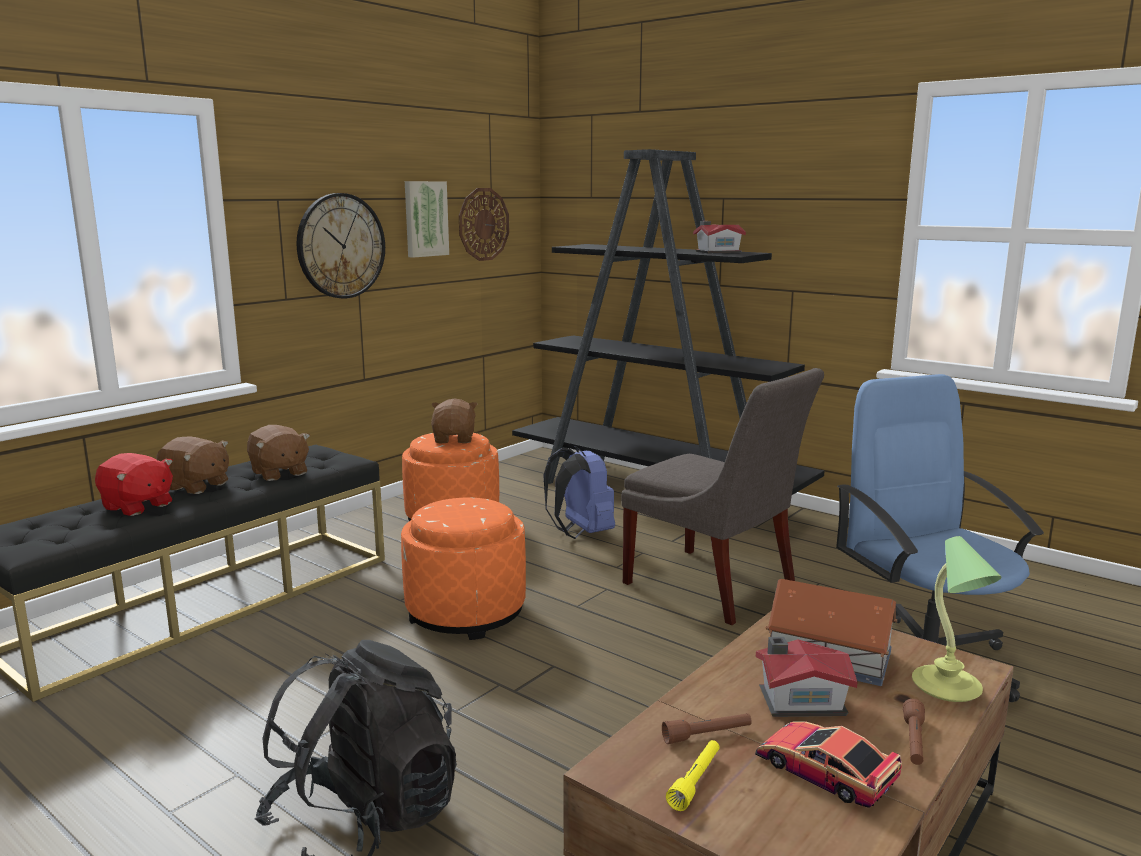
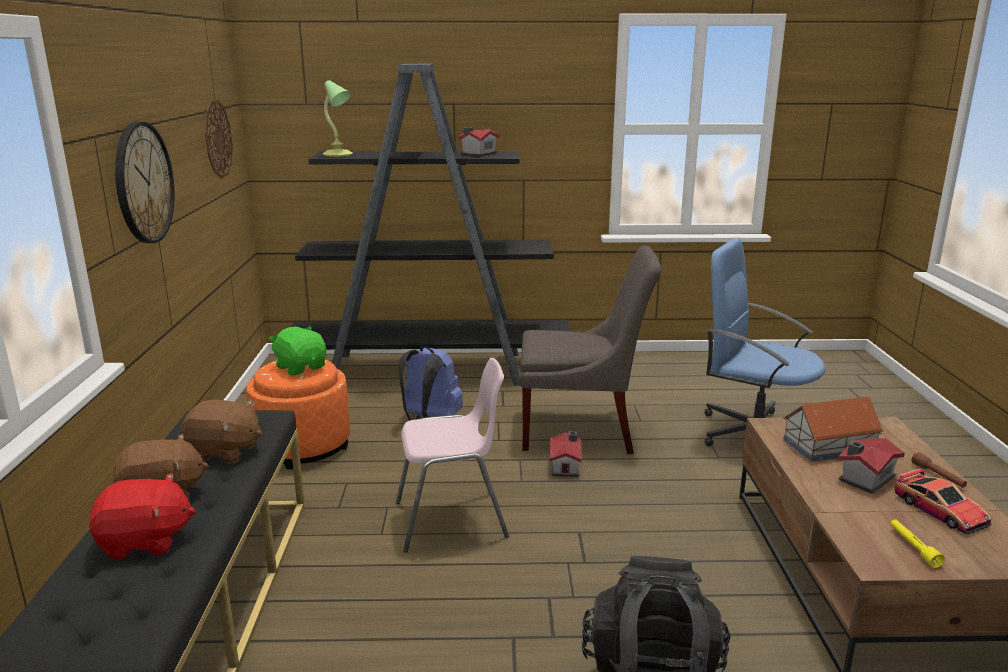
camera: 40 degrees left, 5 degrees up
(425, 219) = (187, 140): picture -> none
(454, 439) = (301, 367): brown plush toy -> green plush toy
(466, 612) = (452, 521): orange ottoman -> pink chair
(641, 610) = (566, 466): none -> toy house
(707, 735) = (870, 519): brown flashlight -> none
(824, 771) = (940, 511): toy car -> toy car turned 120 degrees counterclockwise
(947, 687) = (897, 440): table lamp -> table lamp (338, 155)

